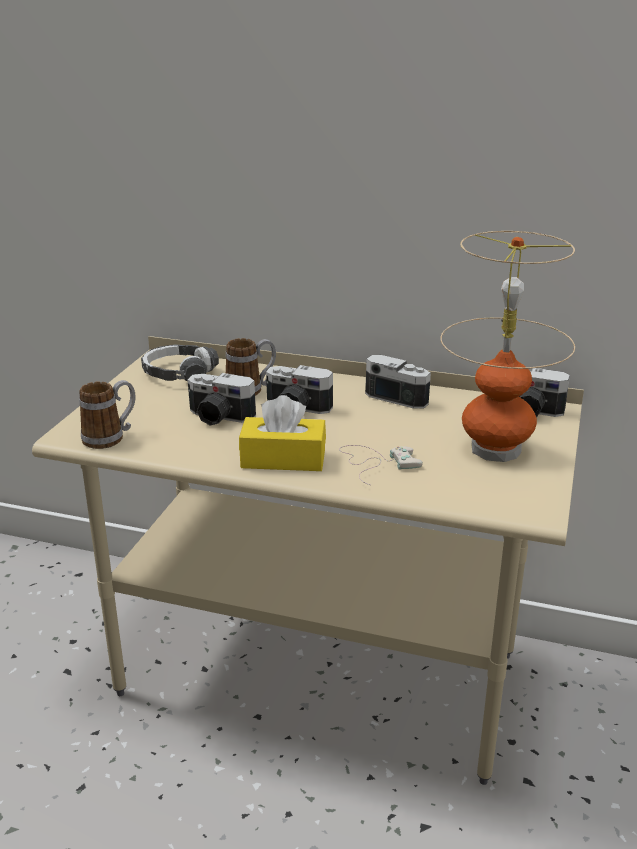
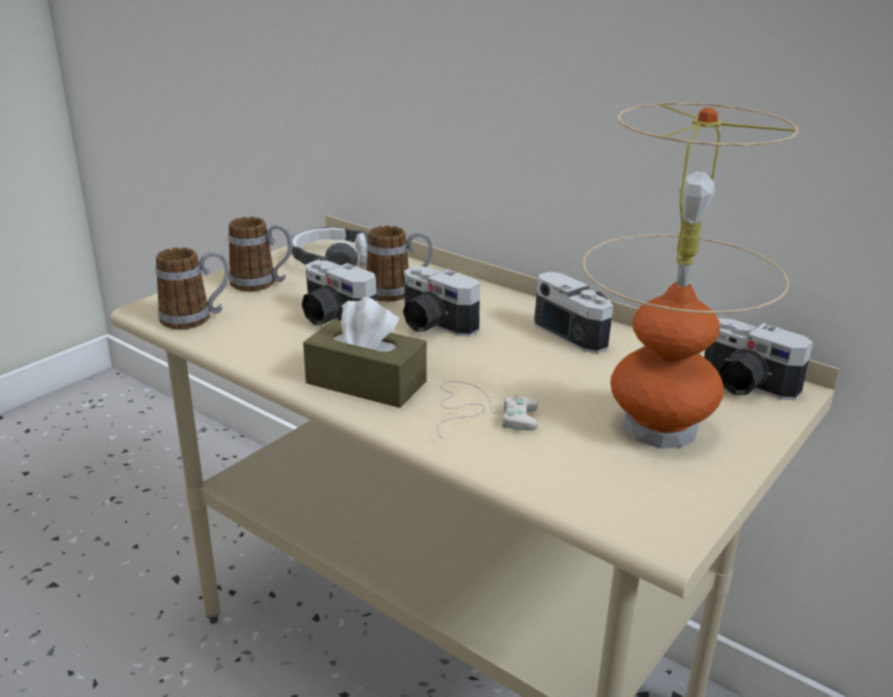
camera: 20 degrees right, 0 degrees up
(138, 401) = (262, 283): none -> mug
(283, 459) = (366, 383): yellow tissue box -> brown tissue box

